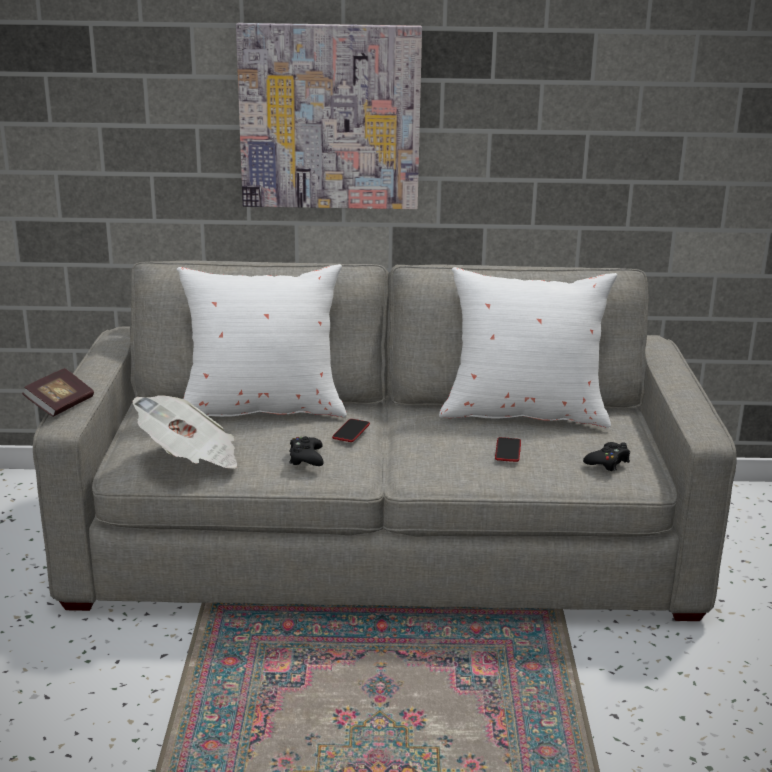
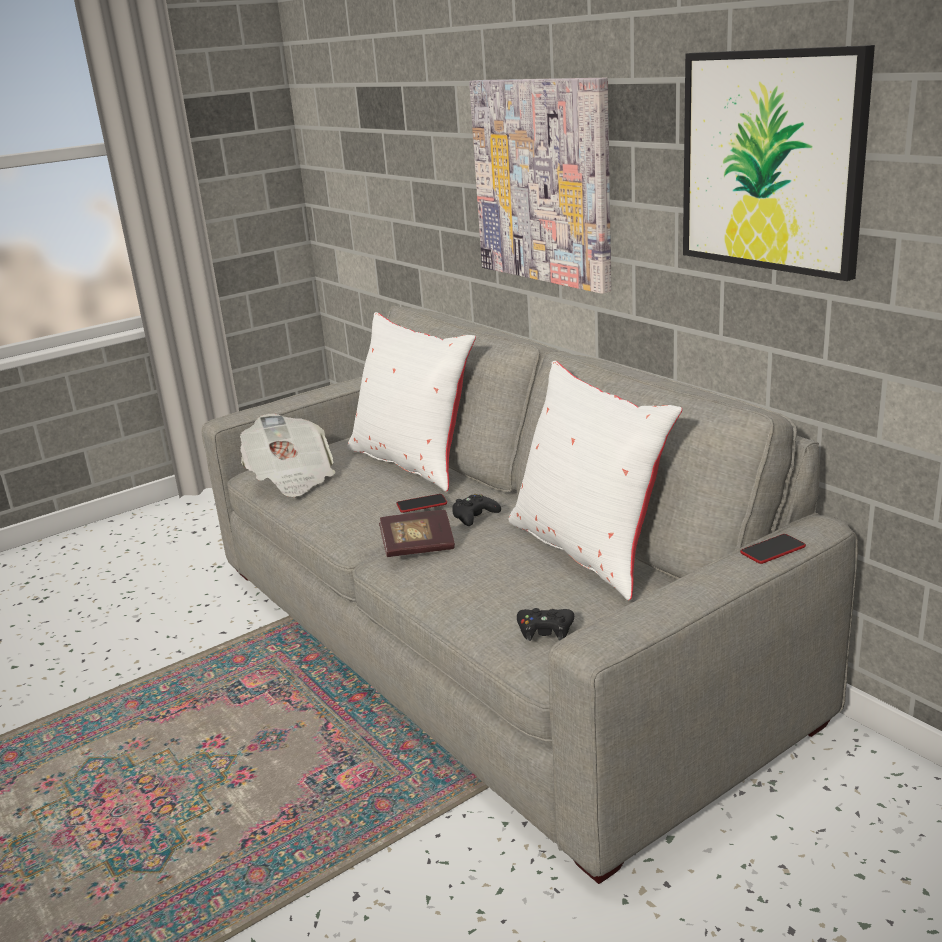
camera: 55 degrees right, 0 degrees up
(60, 405) = (253, 407): book -> book (418, 547)
(306, 458) = (346, 510): black game controller -> black game controller (474, 516)
(508, 450) = (485, 574): phone -> phone (772, 550)
(589, 89) = (771, 161): none -> picture

